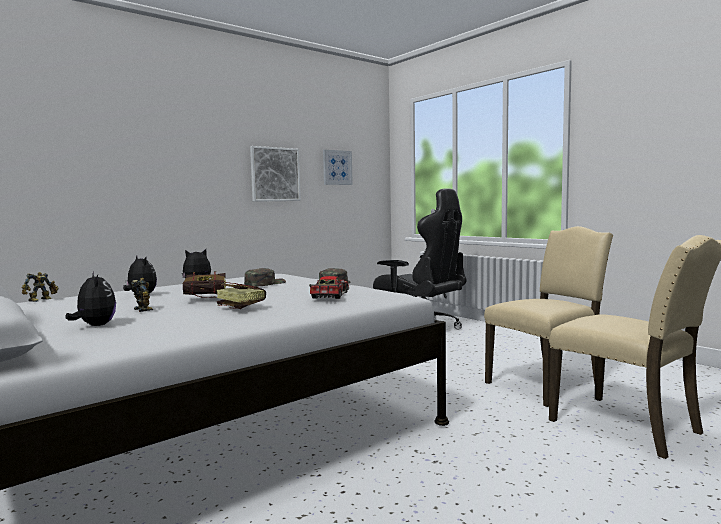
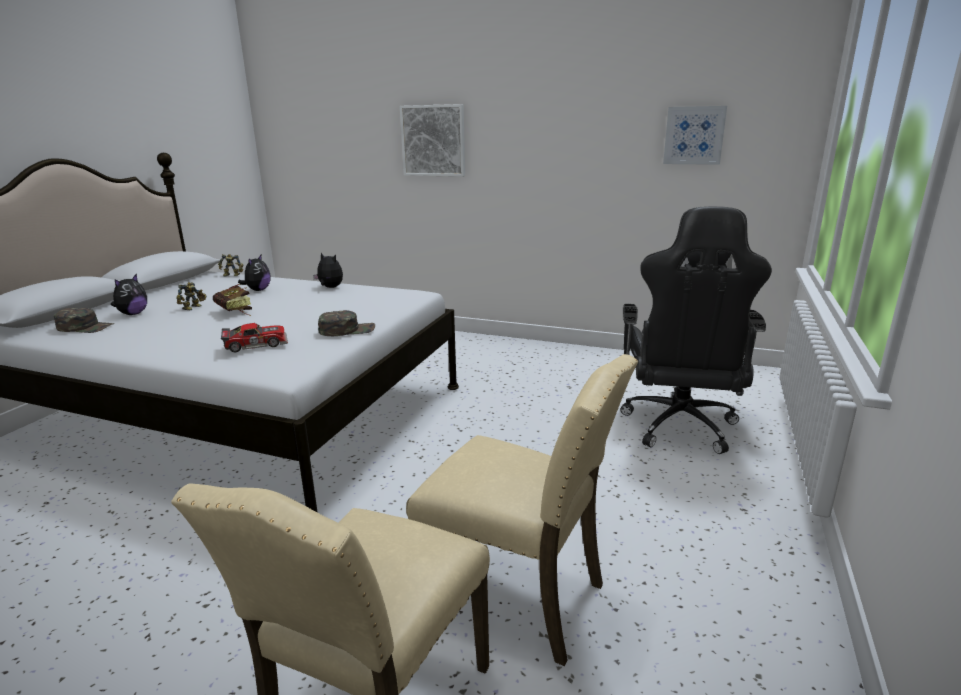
camera: 60 degrees right, 15 degrees up
(238, 307) = (198, 330): book -> none
(264, 284) = (339, 306): green cap -> green cap (86, 327)
(275, 174) = (580, 149): picture -> picture (433, 141)

